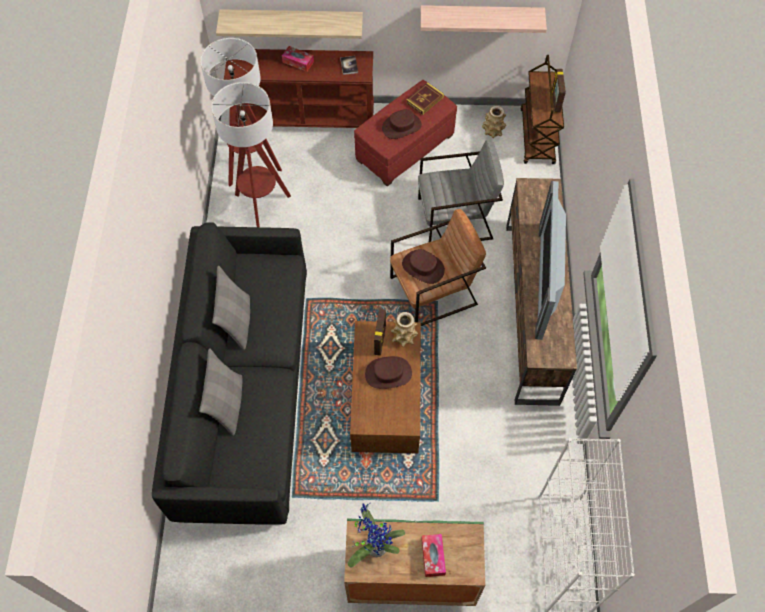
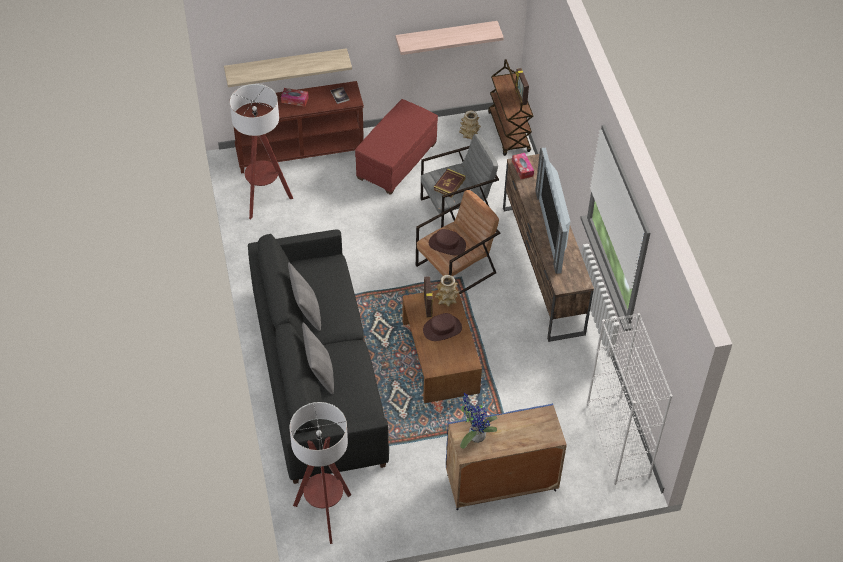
camera: 15 degrees left, 10 degrees down
(261, 208) = (285, 231): floor lamp -> floor lamp (325, 514)
(401, 126) = (395, 139): brown hat -> none
(410, 577) = (500, 483): green cabinet -> blue cabinet
(425, 100) = (408, 115): book -> book (449, 184)
(433, 556) = (521, 434): tissue box -> tissue box (522, 169)

